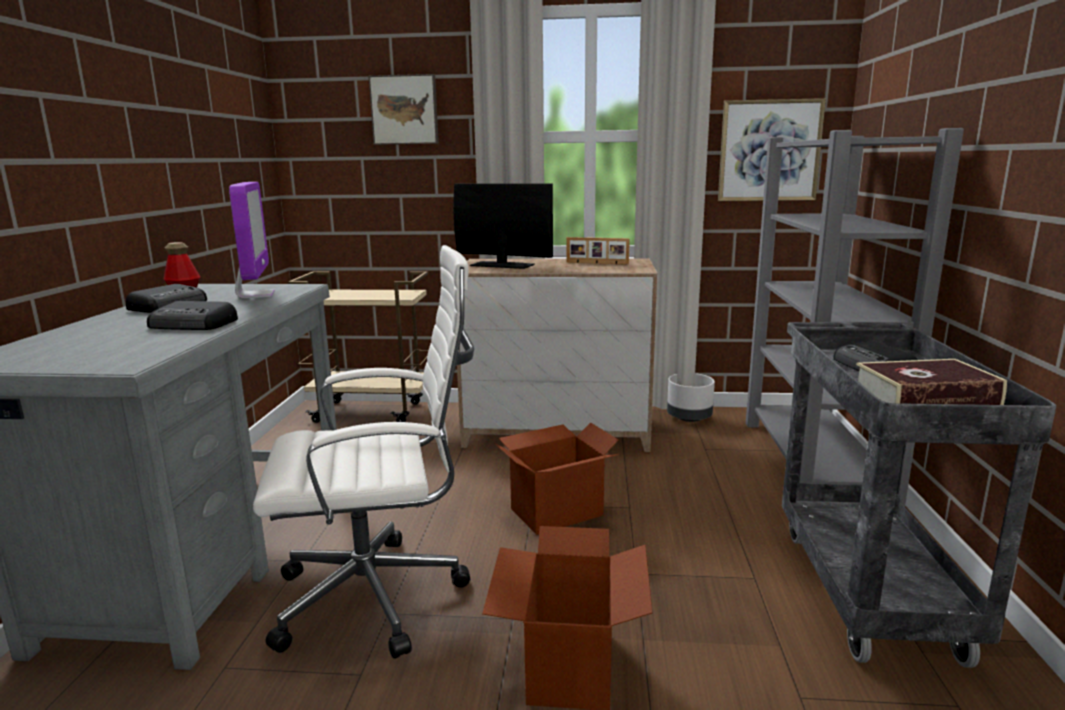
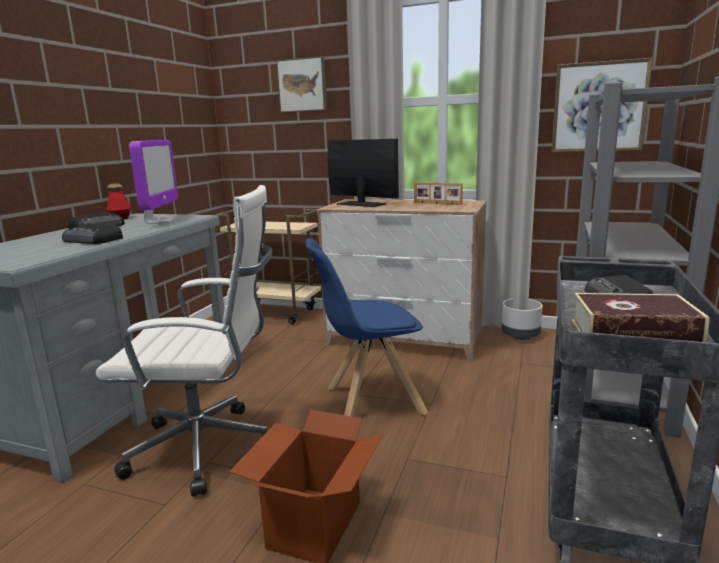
camera: 15 degrees right, 0 degrees up
(555, 512) = (369, 401): cardboard box -> blue chair

